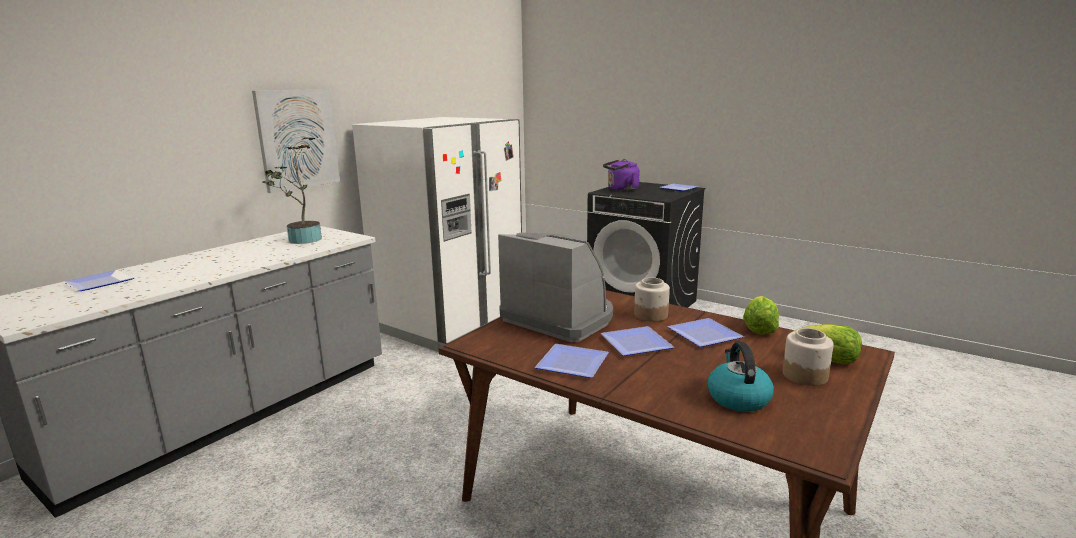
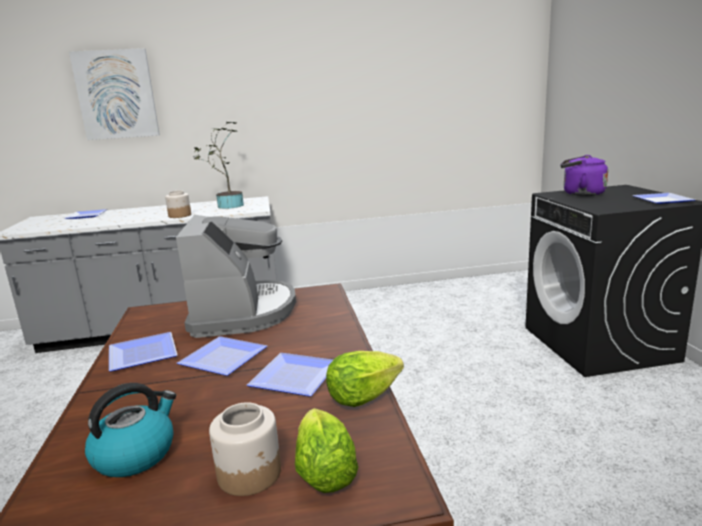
camera: 45 degrees right, 0 degrees up
(297, 139) = (257, 124): picture -> picture (116, 95)
(451, 323) = (382, 306): white fridge -> none
(651, 315) = (310, 337): jar -> jar (179, 215)

